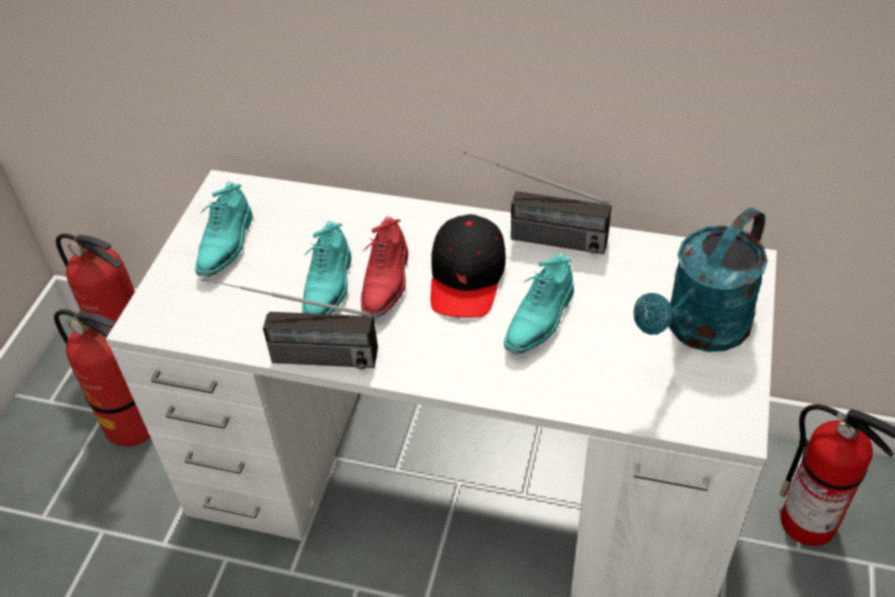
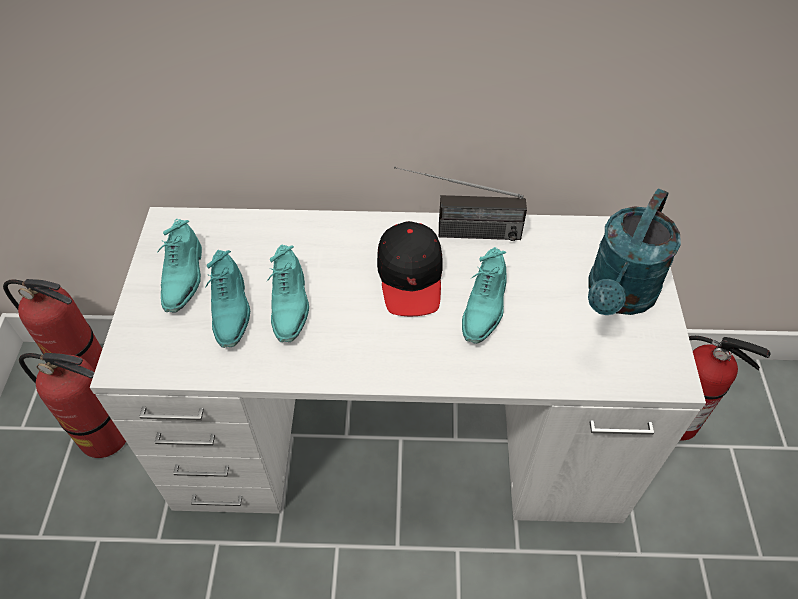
camera: 15 degrees left, 5 degrees up
(265, 284) = (231, 310): none -> turquoise shoe
(296, 356) = (278, 376): radio -> none
(386, 283) = (341, 293): red shoe -> none

